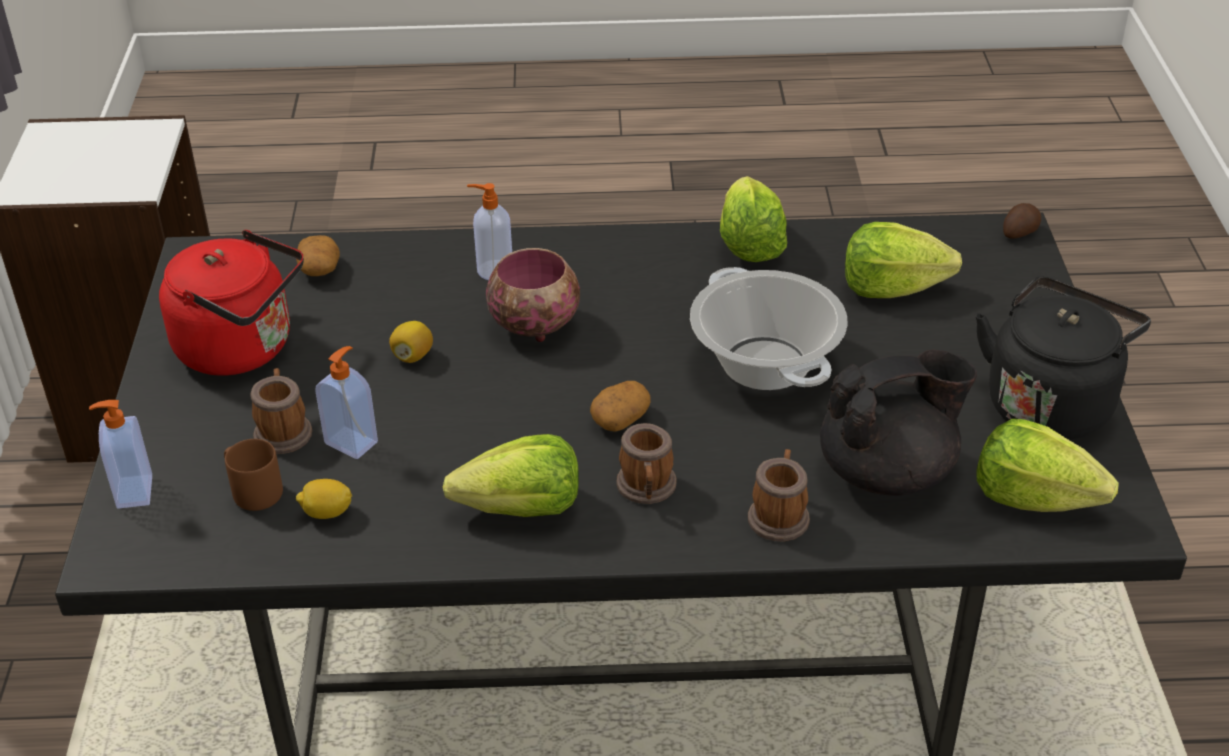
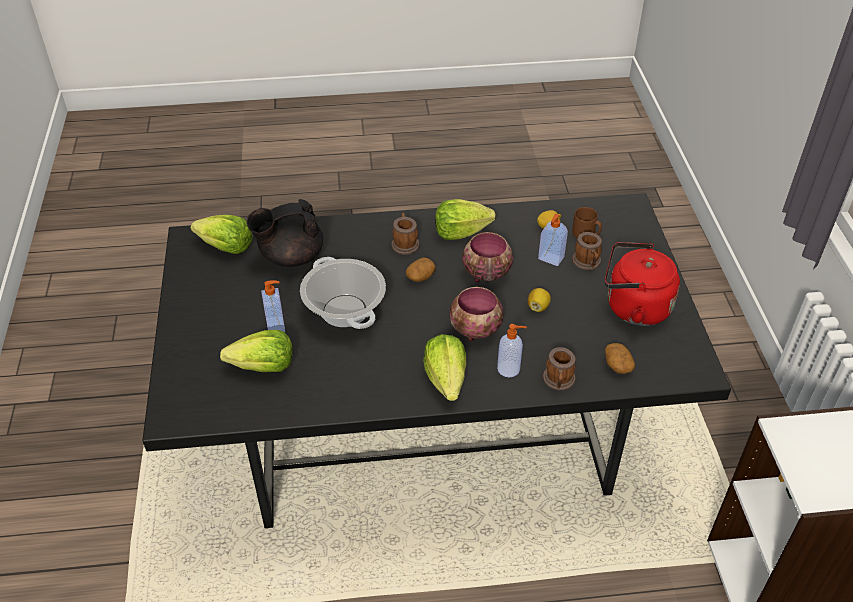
camera: 175 degrees right, 5 degrees up
(133, 492) = (641, 231): soap dispenser -> soap dispenser (276, 325)
(492, 420) = (485, 273): none -> bowl
(749, 244) = (348, 398): lettuce -> lettuce (446, 379)
(779, 514) = (344, 235): mug -> mug (558, 381)
(1019, 232) = (167, 418): potato -> none
(1050, 403) = (198, 295): black kettle -> none

